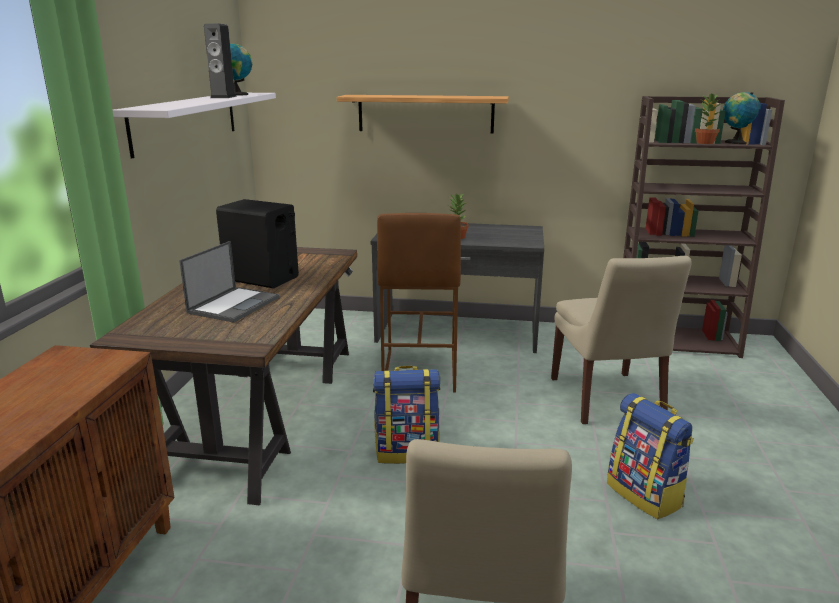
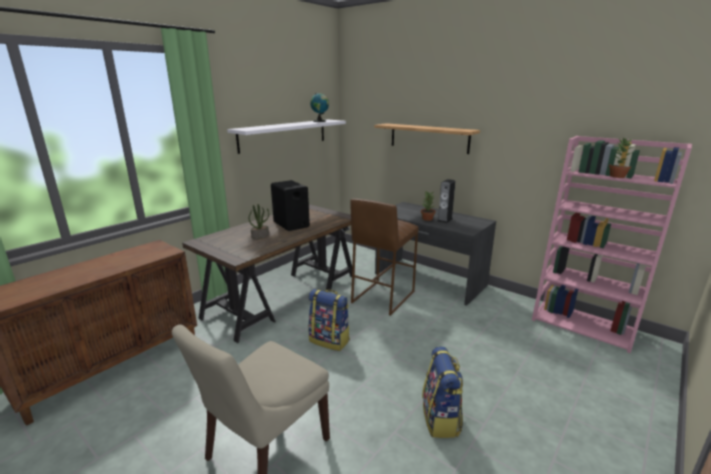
camera: 30 degrees right, 0 degrees up
(223, 97) = (305, 123): speaker -> speaker (445, 220)
(234, 304) = (260, 236): laptop -> potted plant
(607, 400) = (482, 350): beige chair -> none
(676, 341) = (584, 325): brown bookcase -> pink bookcase
(735, 142) = (648, 178): globe -> none

